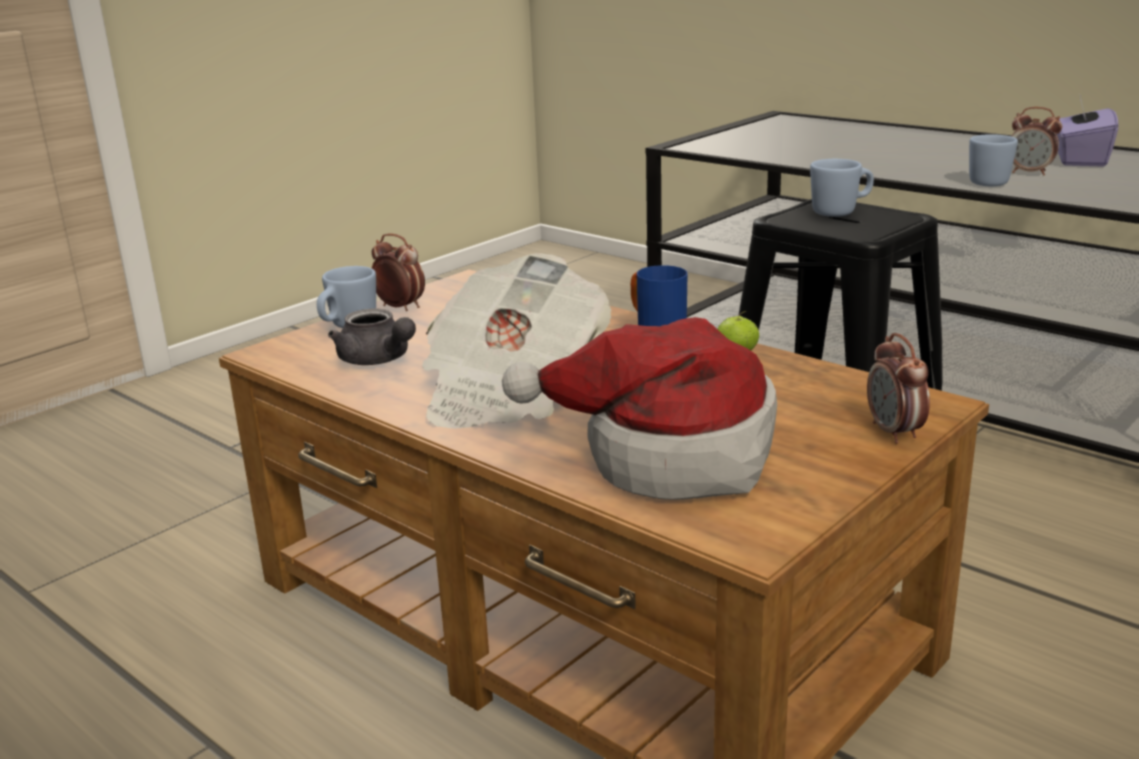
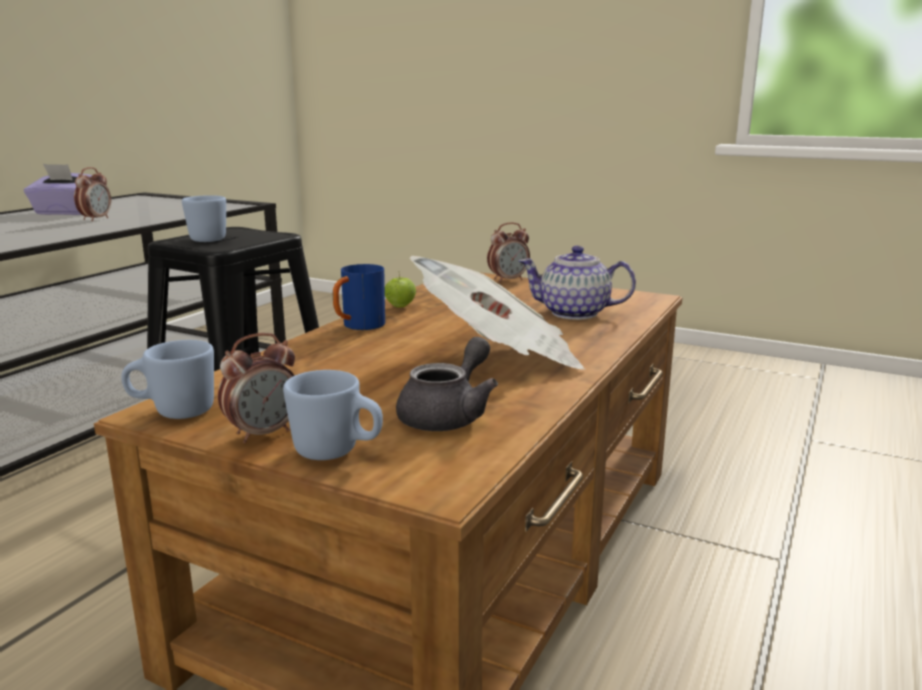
camera: 105 degrees left, 5 degrees down
(400, 307) = (263, 433): alarm clock -> alarm clock turned 150 degrees counterclockwise
(668, 456) = (575, 313): hat -> teapot
(986, 181) = (113, 225): blue mug -> blue mug (174, 412)

